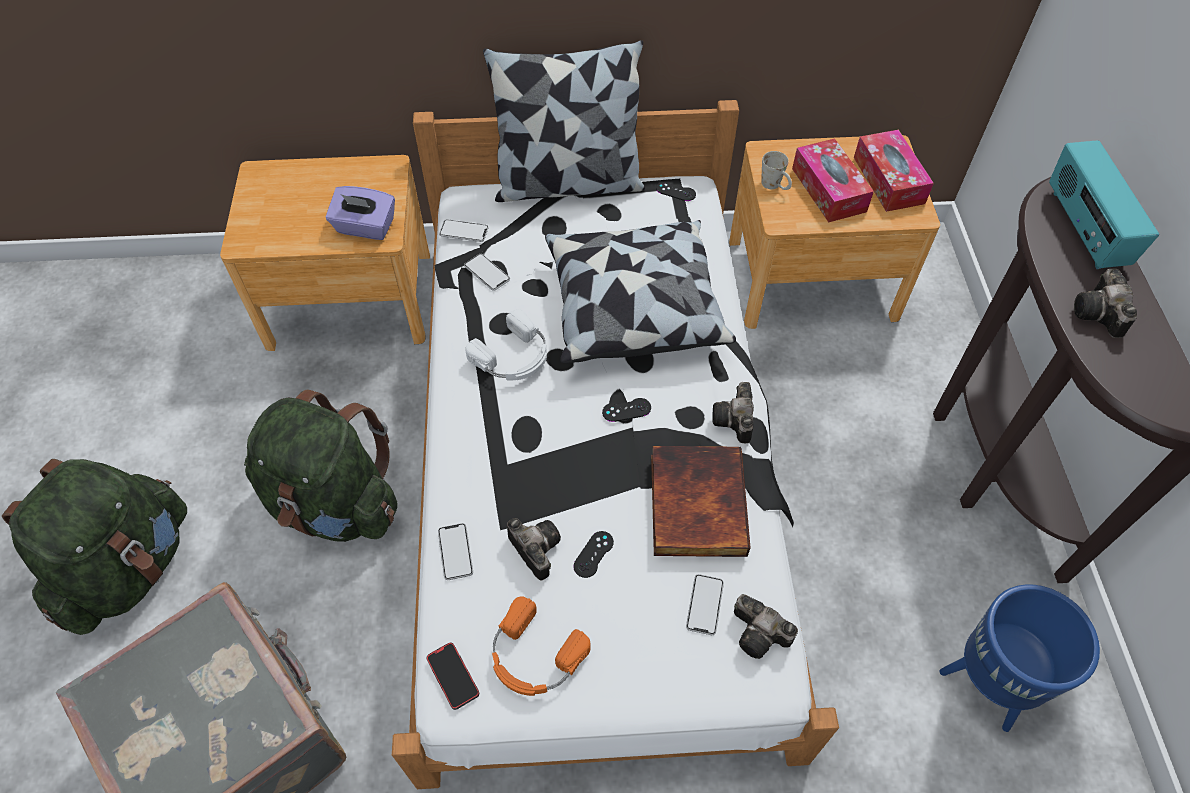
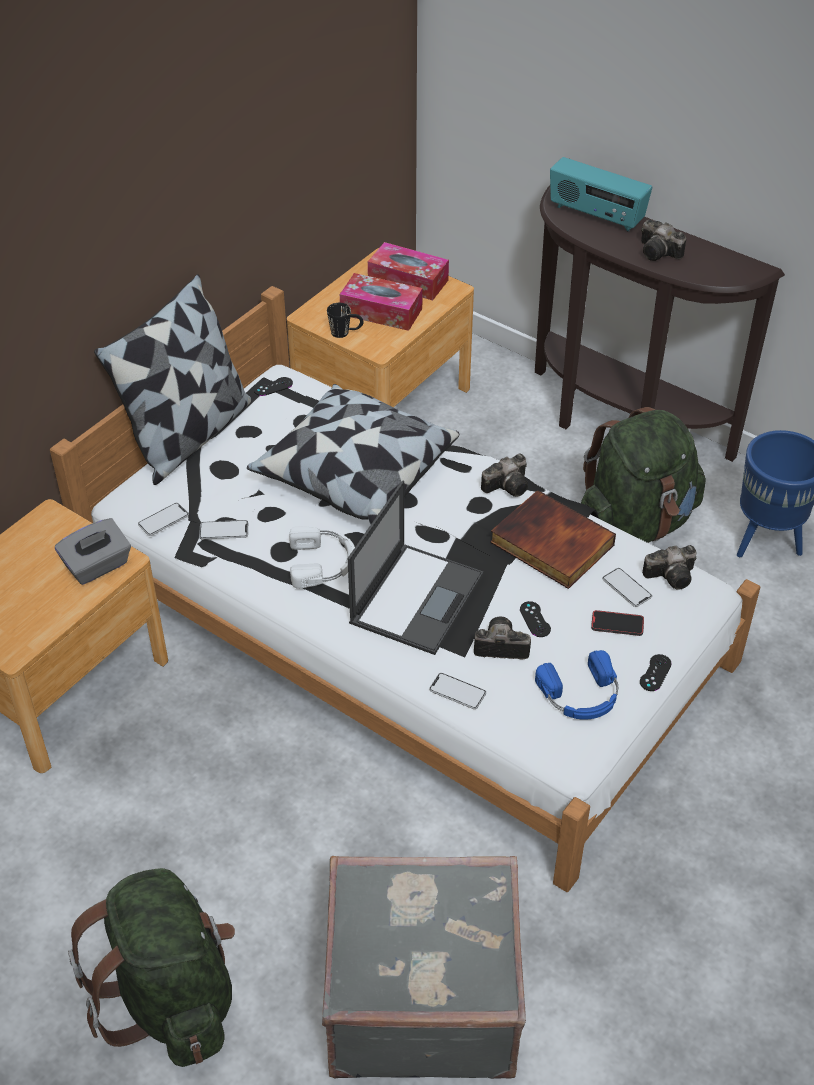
camera: 50 degrees left, 10 degrees down
(335, 504) = (266, 810): green backpack -> green backpack (635, 524)
(365, 227) = (97, 566): purple tissue box -> grey tissue box
(453, 676) = (555, 748): phone -> phone (617, 625)
(534, 656) = (581, 695): orange headphones -> blue headphones
(536, 447) = (417, 597): none -> laptop
(626, 410) = (439, 531): black game controller -> black game controller (655, 673)
(735, 422) = (509, 485): camera -> camera turned 75 degrees counterclockwise
(775, 186) = (345, 332): white mug -> black mug

